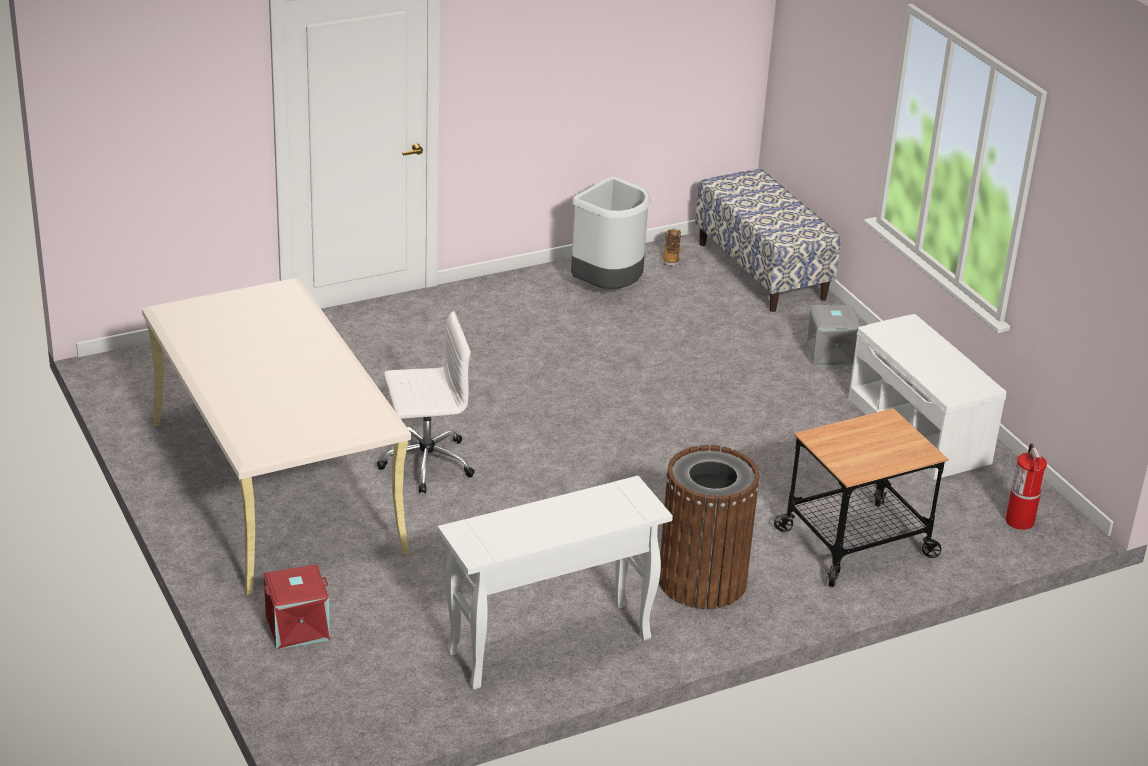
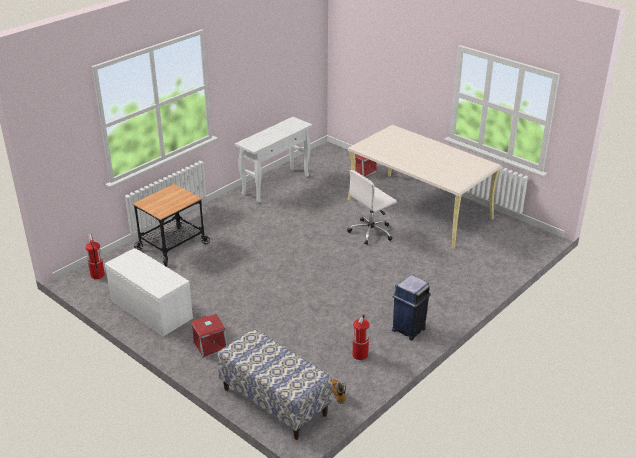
camera: 160 degrees right, 0 degrees up
(508, 298) = (409, 329): none -> blue trash can
(608, 288) = (360, 355): grey trash can -> fire extinguisher
(702, 581) = (231, 217): brown trash can -> none
(829, 354) = (210, 345): grey storage box -> red storage box

